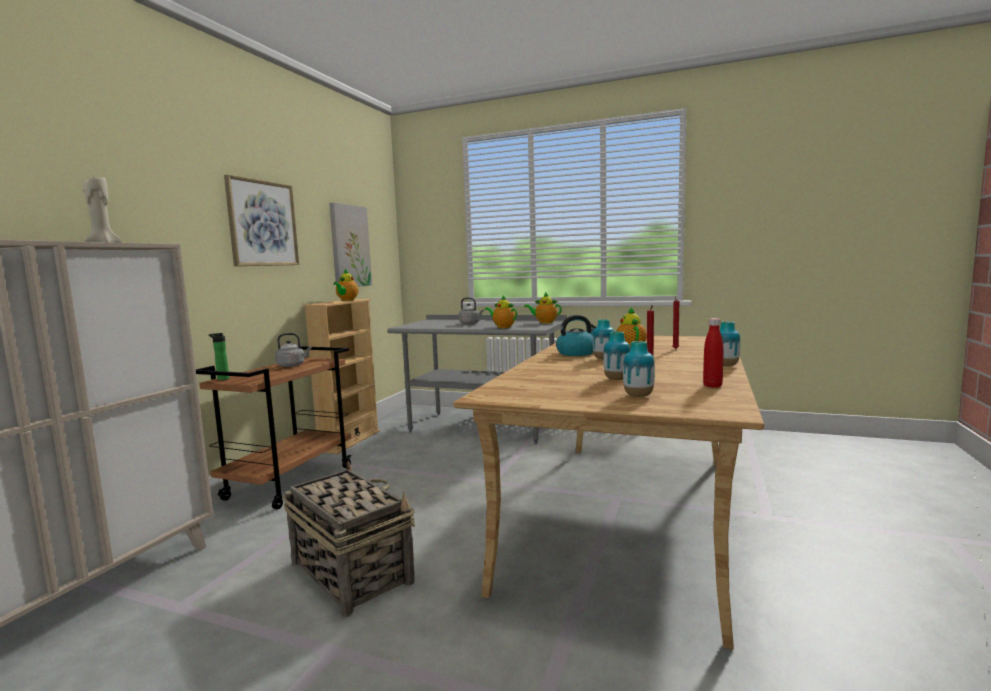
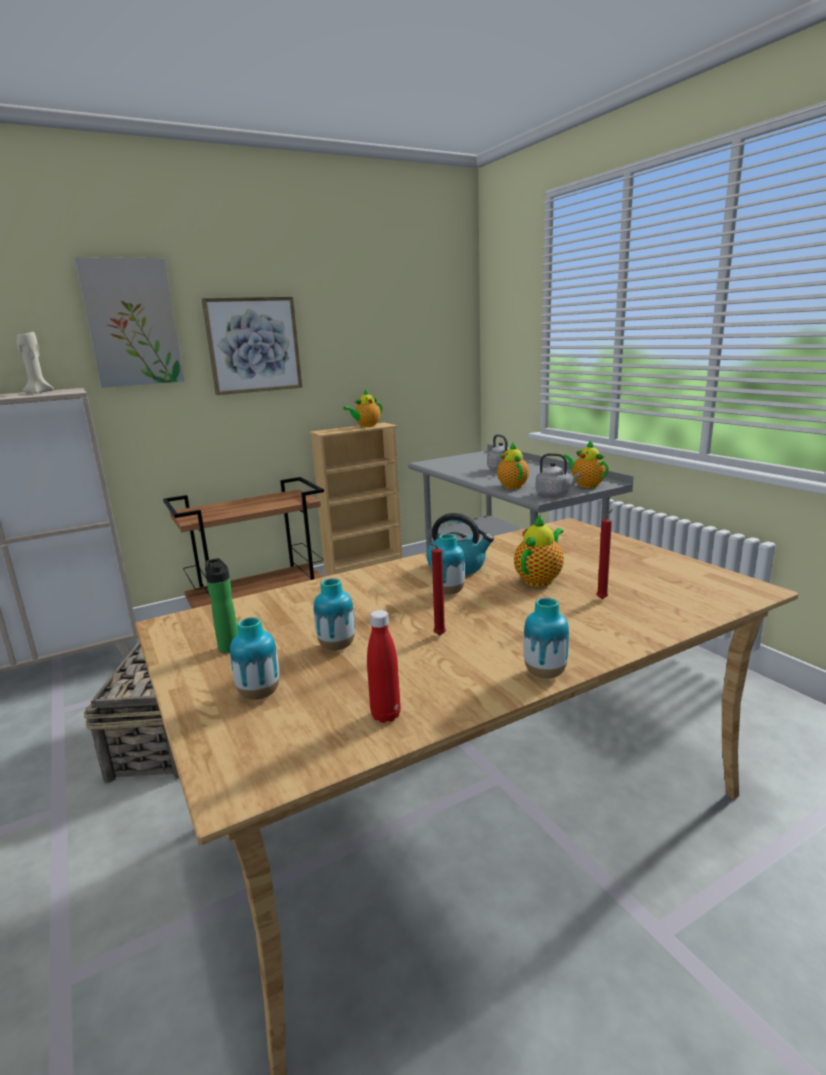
camera: 40 degrees right, 10 degrees up
(222, 379) = (188, 510): bottle -> bottle (228, 646)
(292, 365) = (265, 502): grey kettle -> grey kettle (554, 494)
(349, 246) = (388, 358): picture -> picture (132, 323)

